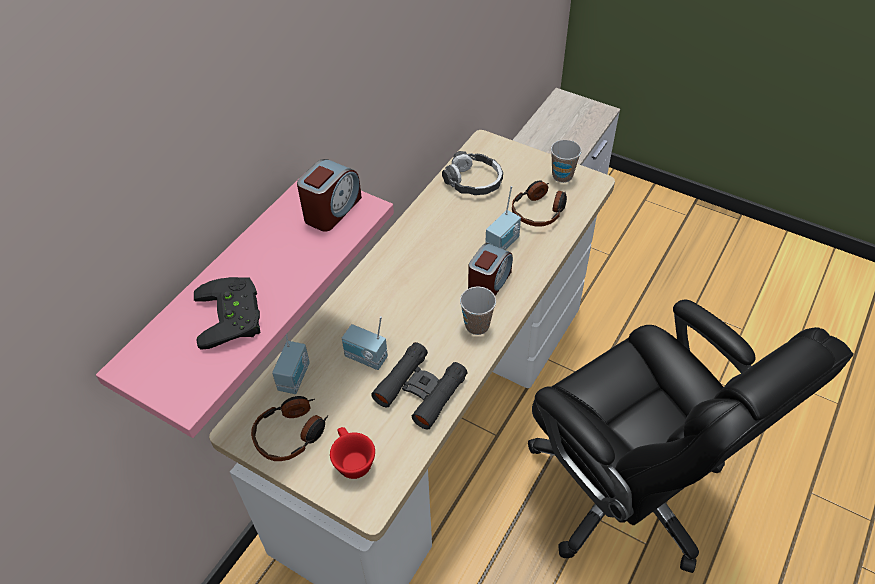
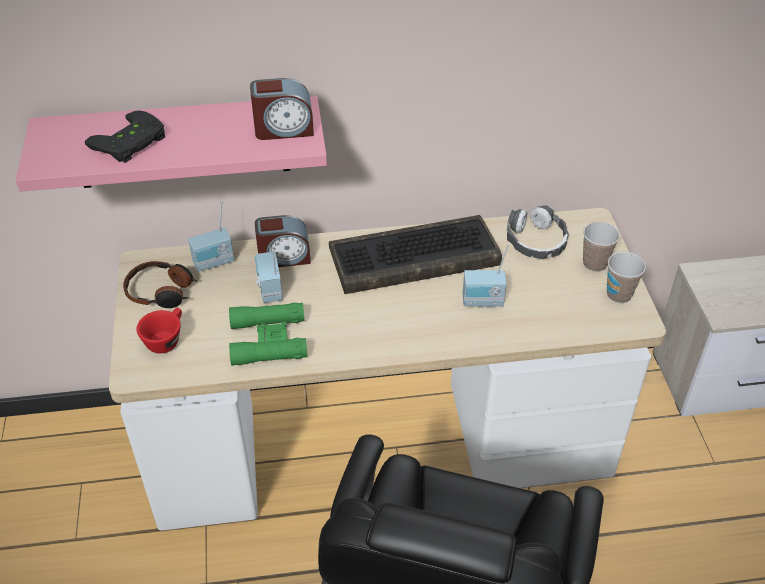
camera: 50 degrees right, 5 degrees down
(420, 390) = (268, 340): black binoculars -> green binoculars
(421, 253) = (413, 257): none -> keyboard
(477, 325) = (370, 336): cup -> cup (594, 263)
(489, 283) = (426, 318): alarm clock -> alarm clock (284, 257)
(539, 210) = (553, 303): headphones -> none

